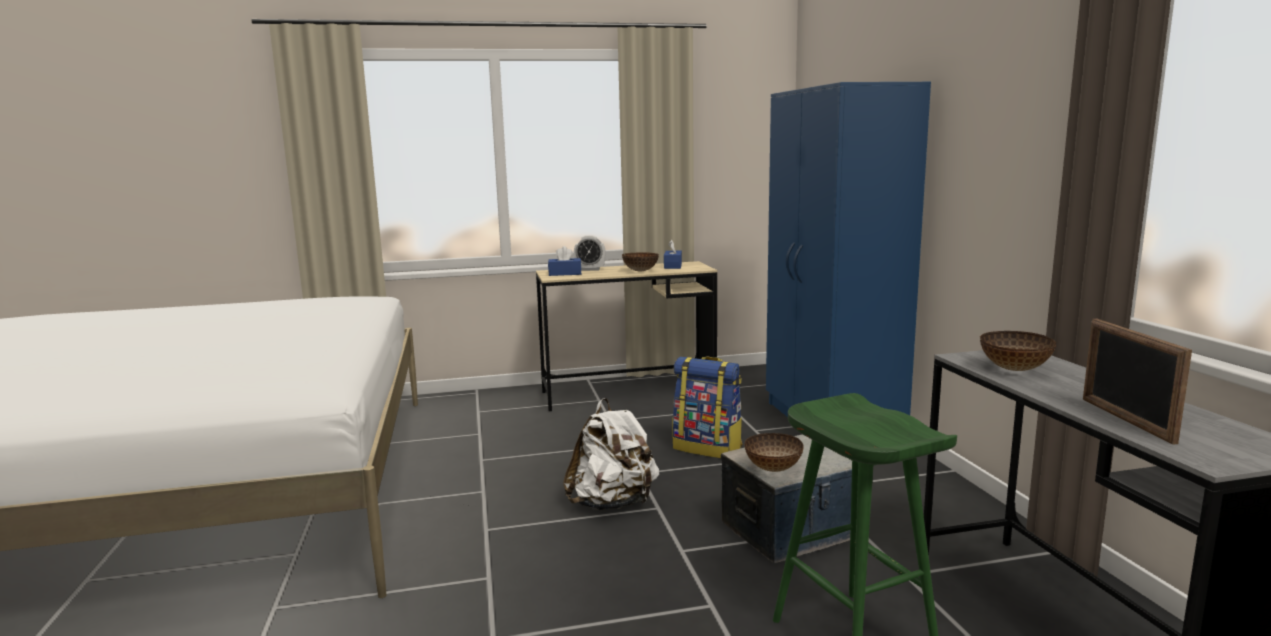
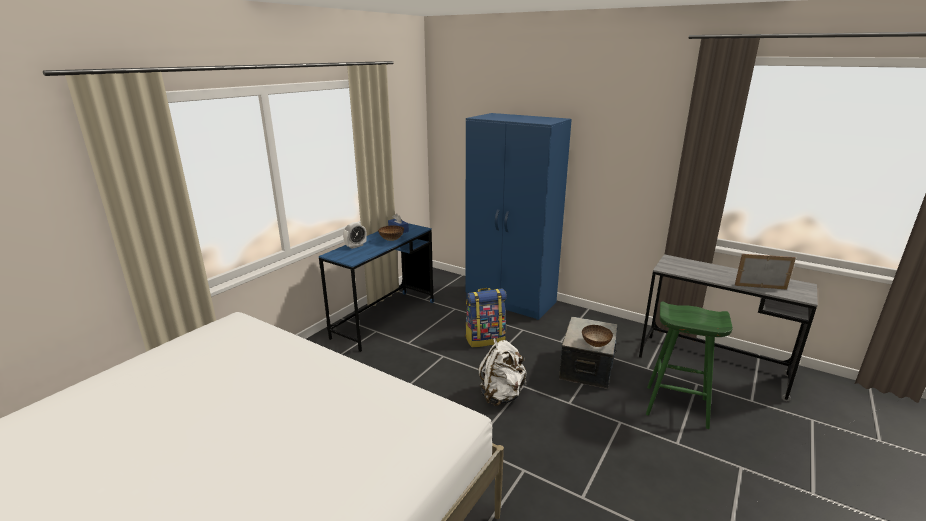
camera: 45 degrees left, 10 degrees up
(565, 273) = (350, 254): blue tissue box -> none
(628, 393) = (384, 319): beige desk -> blue desk
(1013, 369) = (689, 270): bowl -> none
(1125, 420) = (760, 287): picture frame -> picture frame turned 150 degrees clockwise

